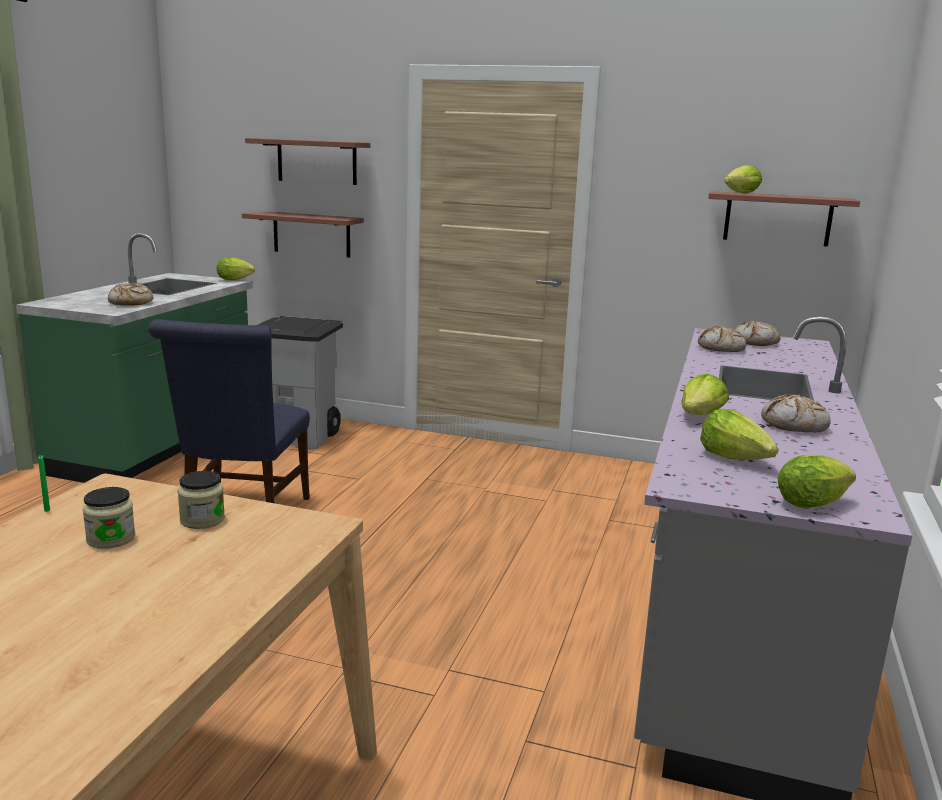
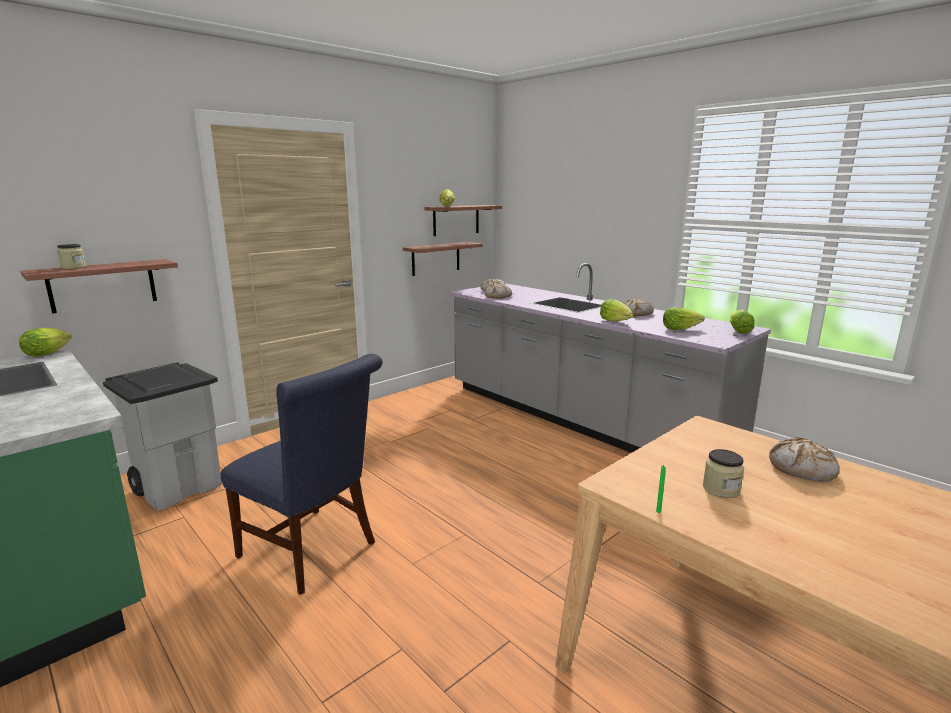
camera: 60 degrees left, 0 degrees up
(131, 303) = (62, 403): bread -> bread (802, 469)
(202, 520) = (691, 457): jar -> jar (73, 267)
(317, 161) = (96, 207): shelf -> shelf (436, 258)

